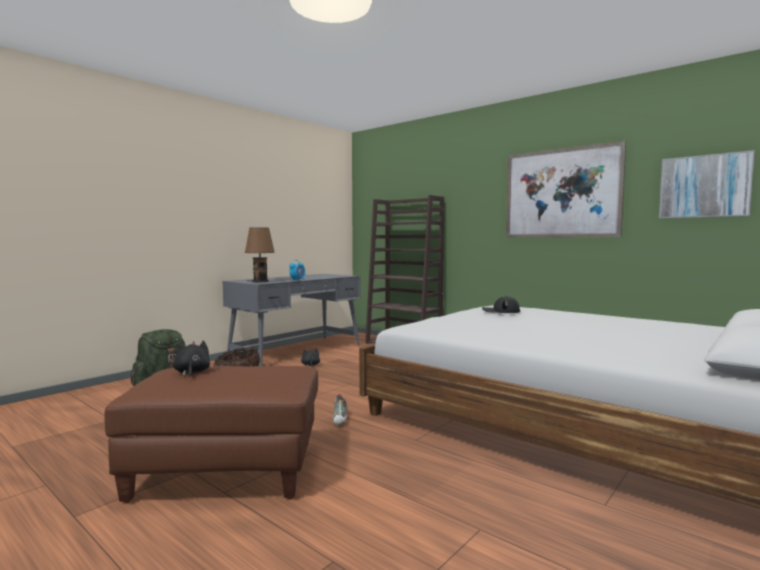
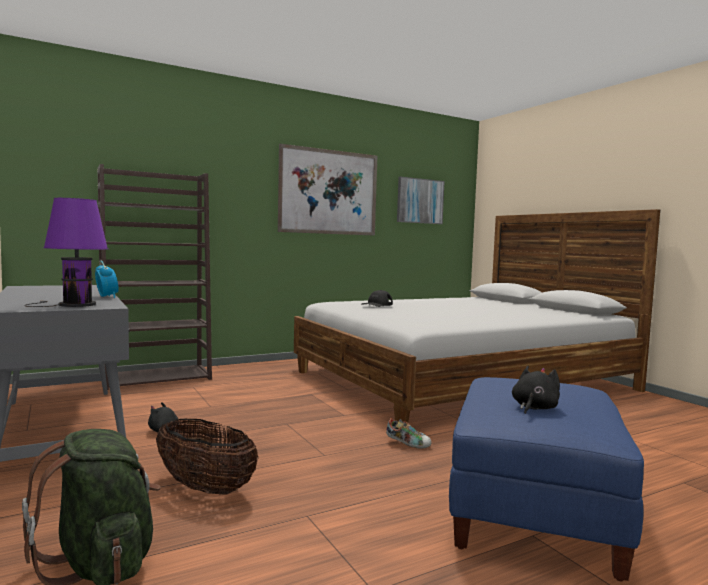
camera: 70 degrees left, 0 degrees up
(191, 372) = (534, 408): black plush toy -> black plush toy turned 120 degrees clockwise
(226, 471) = (534, 513): brown ottoman -> blue ottoman
(260, 281) = (73, 305): brown table lamp -> purple table lamp

